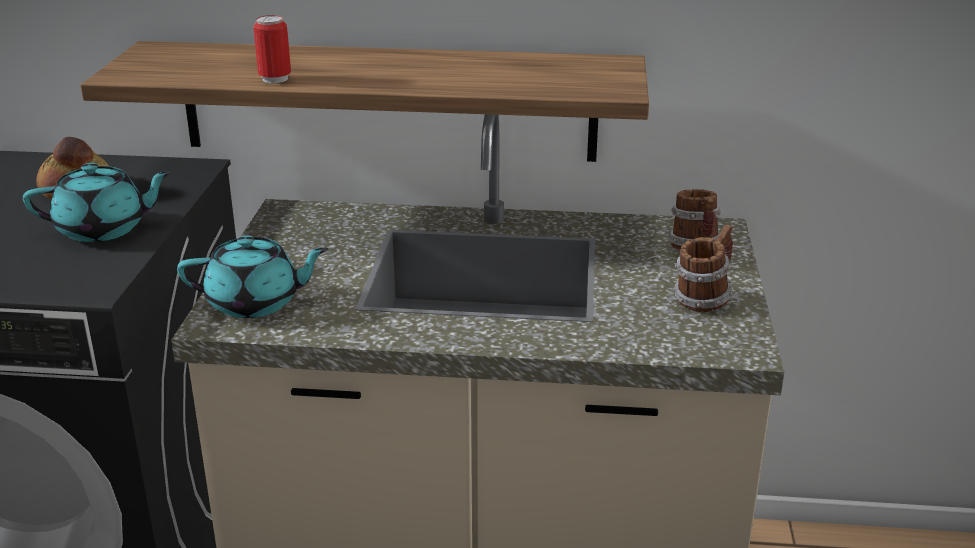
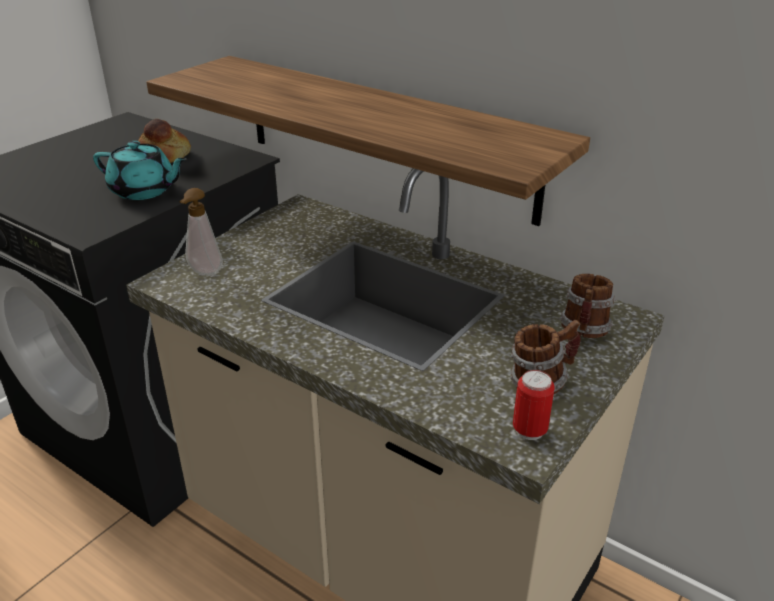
camera: 30 degrees right, 5 degrees up
(255, 302) = (204, 273): turquoise teapot -> soap dispenser
(275, 79) = (266, 101): can -> can (529, 430)

